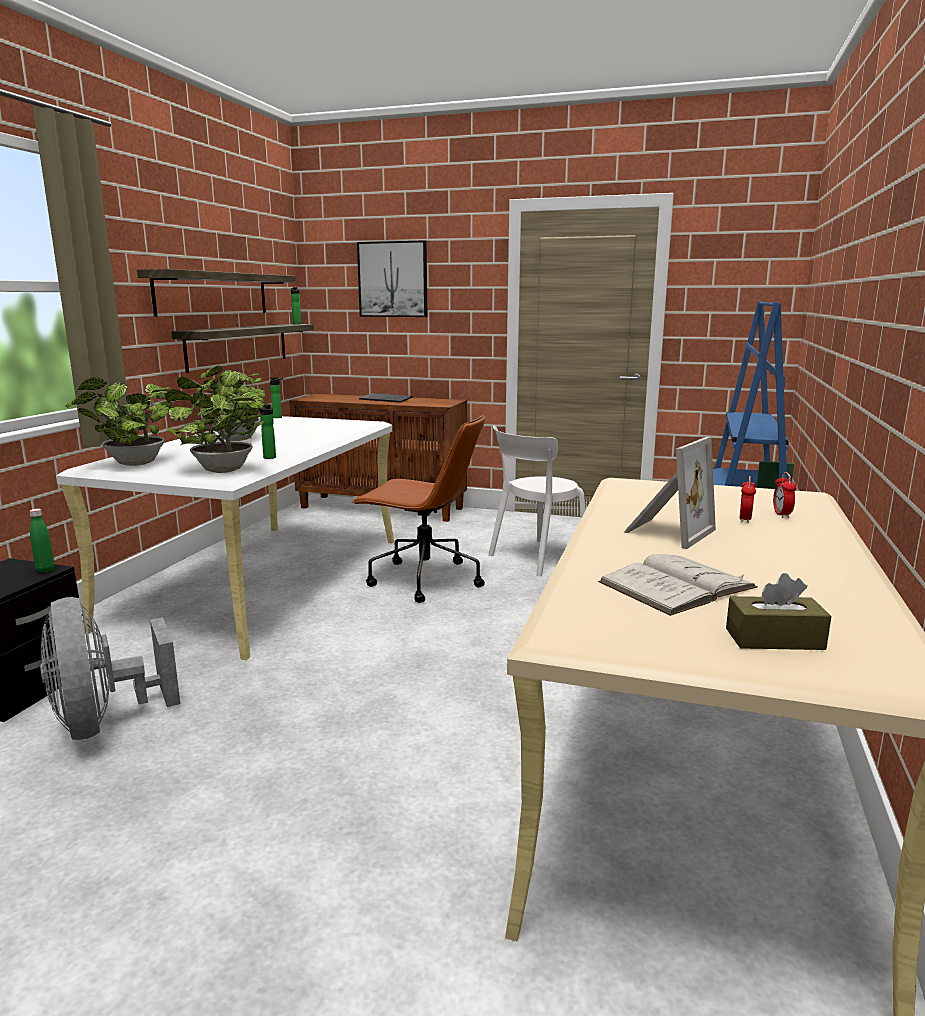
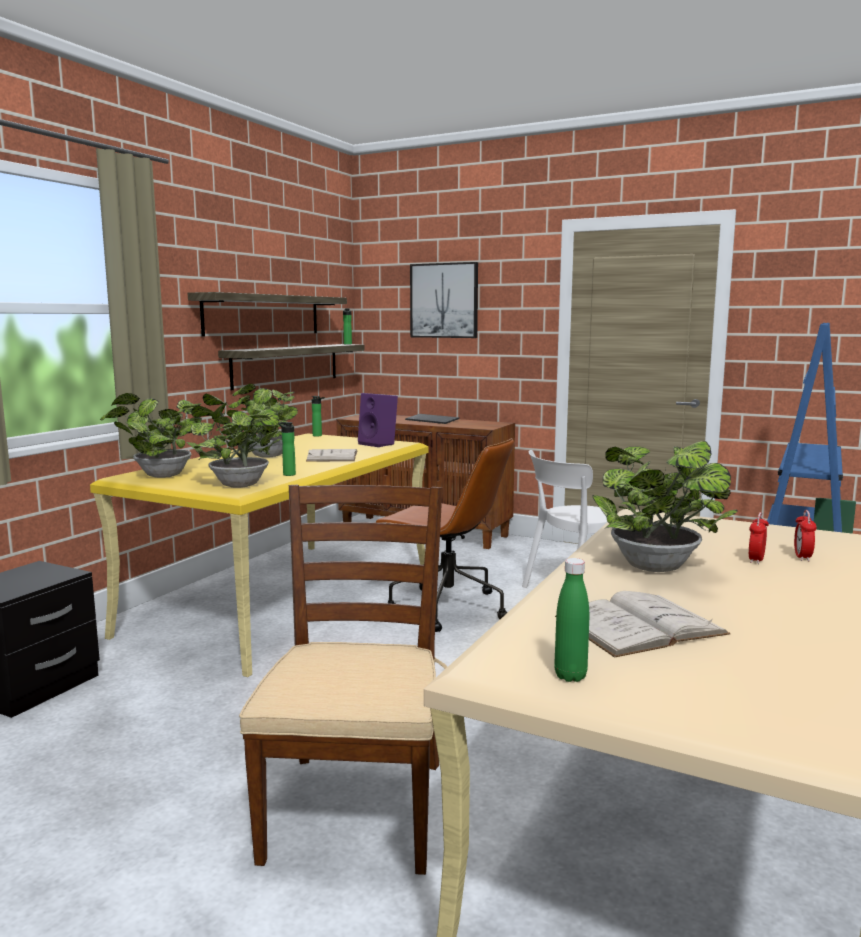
camera: 10 degrees right, 5 degrees down
(45, 570) = (65, 573): green bottle -> green bottle (570, 676)
(105, 721) = (100, 726): grey fan -> none
(263, 580) = (286, 598): white desk -> yellow desk
(304, 437) = (332, 456): none -> white book
(344, 424) = (379, 444): none -> purple speaker
(389, 774) = (355, 808): none -> brown chair
(666, 532) = (658, 569): picture frame -> potted plant
(774, 639) = (719, 691): brown tissue box -> none

